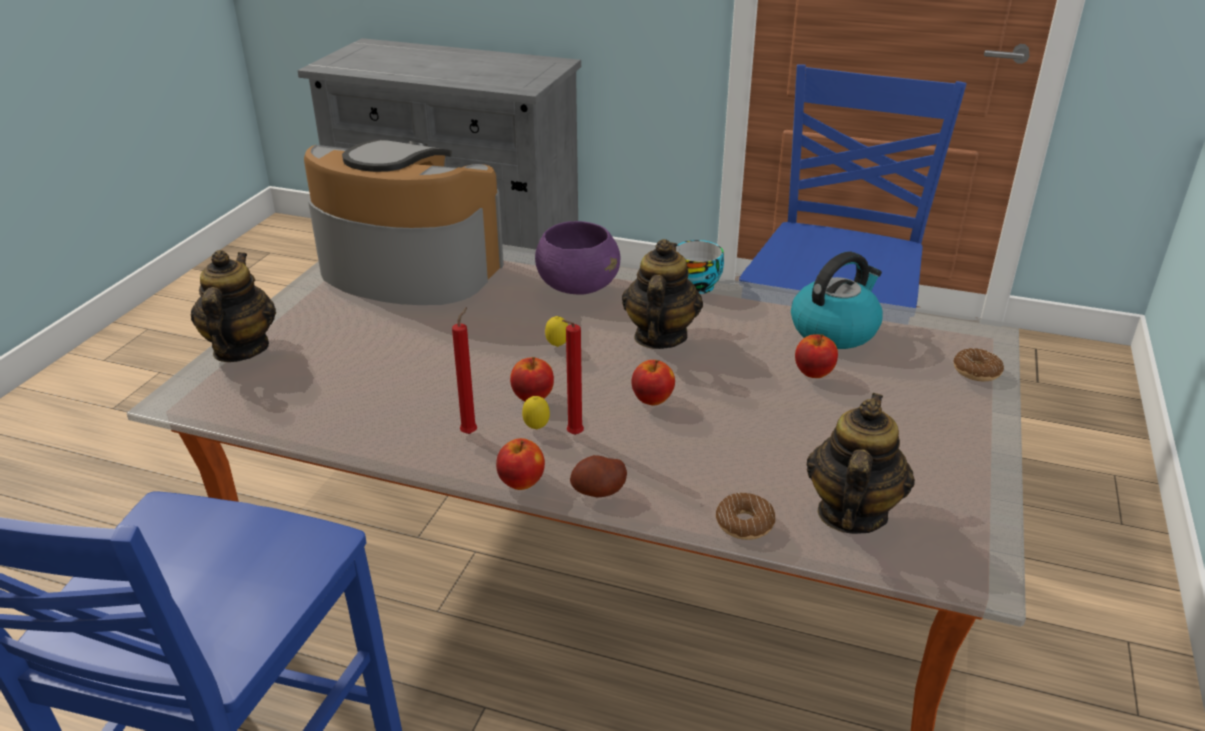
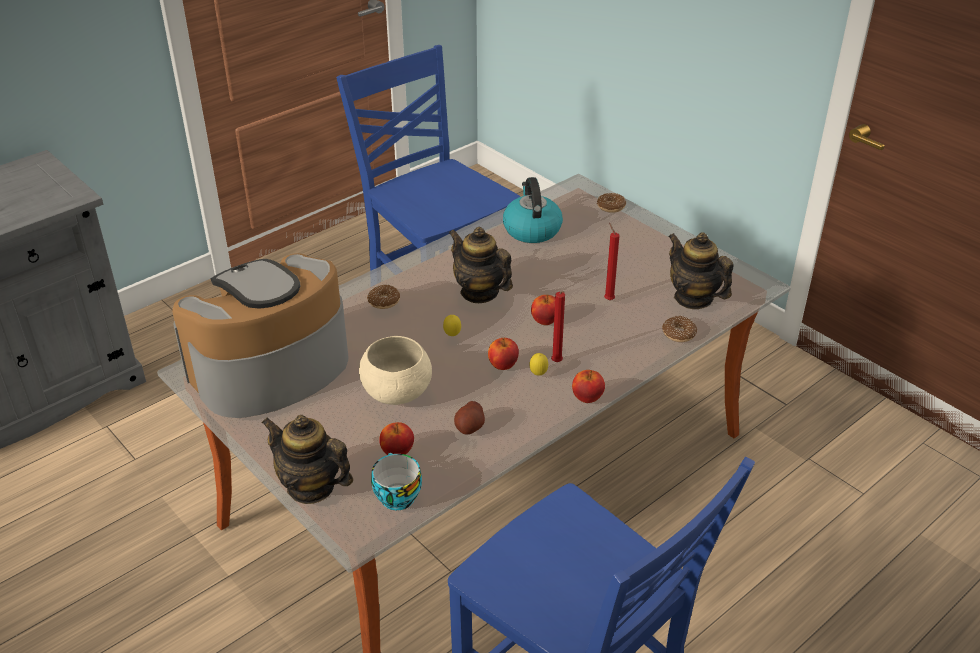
camera: 60 degrees left, 5 degrees up
(423, 346) = (396, 393): none -> beige bowl
(471, 432) = (520, 402): red candle -> red candle (608, 299)
(577, 287) = (384, 301): purple bowl -> donut
(599, 491) = (616, 372): potato -> potato (470, 427)
(697, 284) = (431, 254): cup -> cup (396, 496)
(813, 373) = (567, 255): apple -> apple (397, 451)

